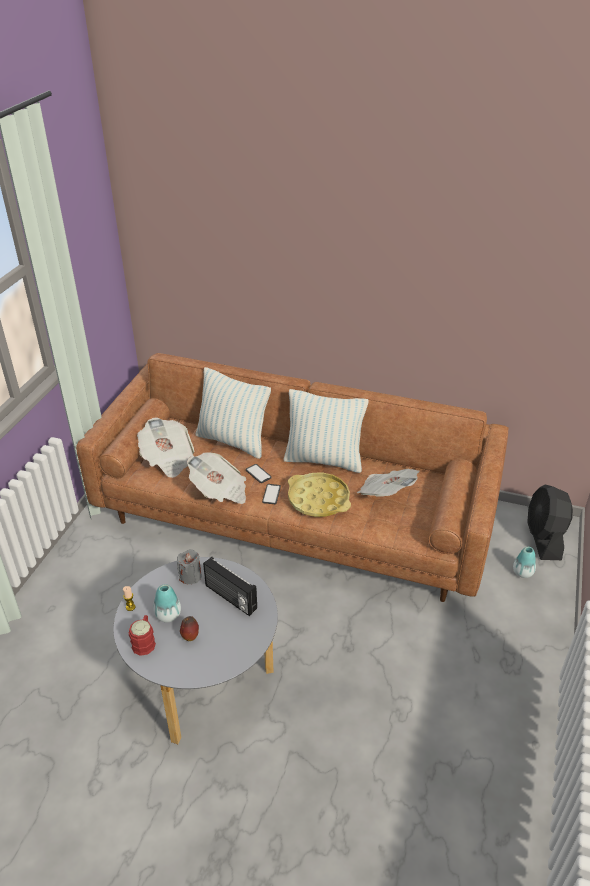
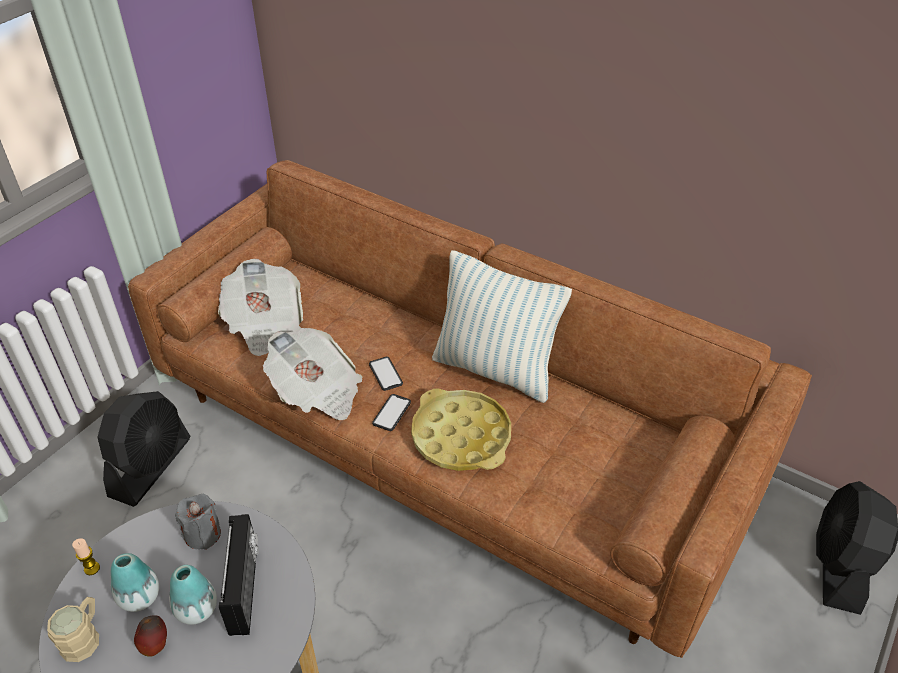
camera: 15 degrees right, 5 degrees up
(105, 567) = (151, 466): none -> black fan
(144, 641) = (84, 636): red mug -> beige mug
(230, 598) = (246, 588): radio -> radio turned 150 degrees counterclockwise
(233, 441) = (370, 313): pillow -> none
(386, 493) = (573, 448): newspaper -> none
(522, 572) = (785, 621): vase -> vase (197, 609)

